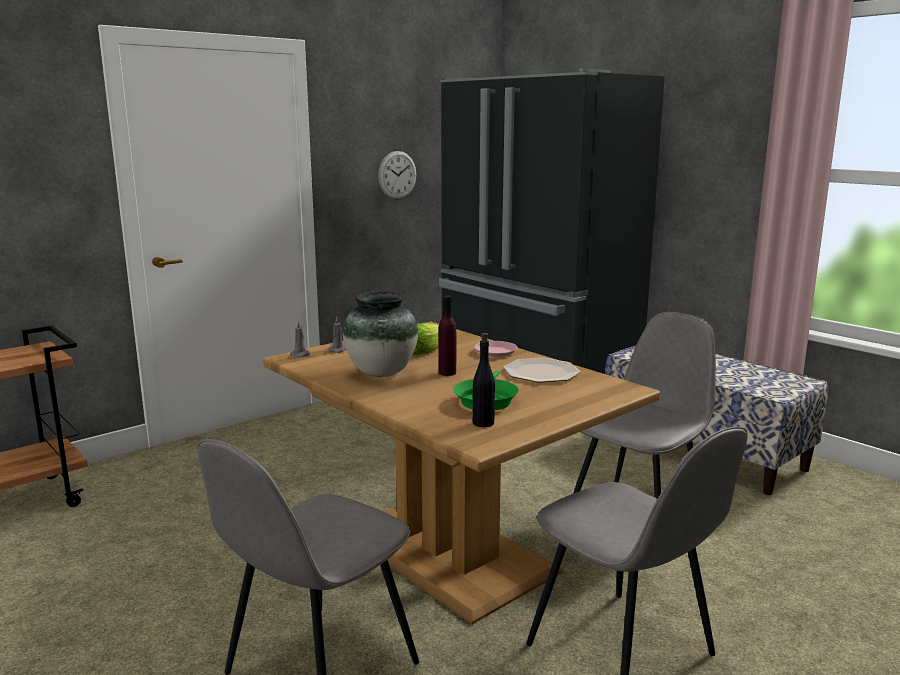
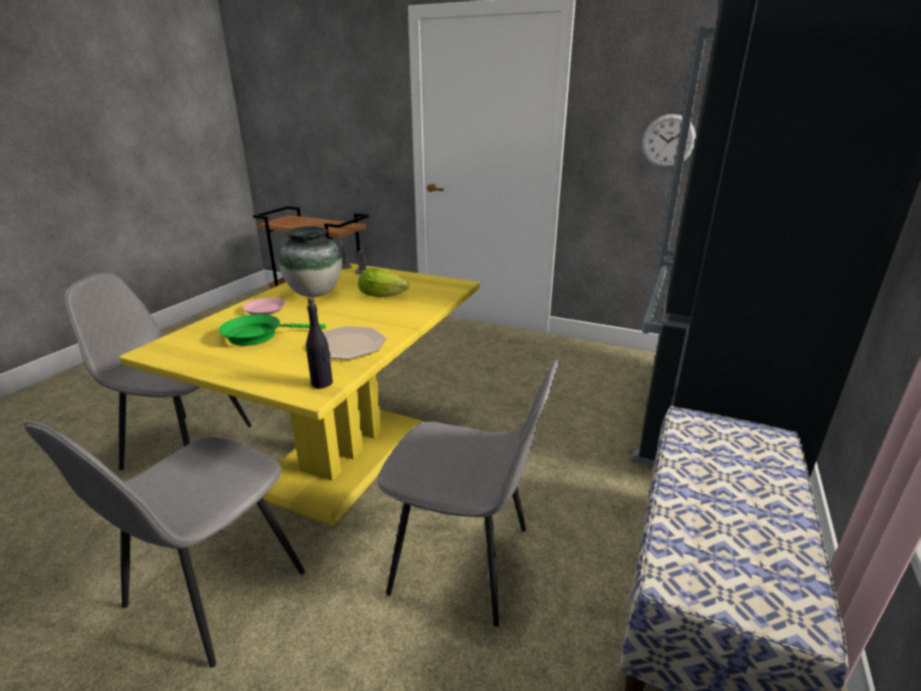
camera: 65 degrees right, 10 degrees up
(447, 373) = (325, 312): purple bottle -> none
(448, 549) = (345, 455): brown dining table -> yellow dining table
(483, 423) = (199, 344): black bottle -> black bottle (322, 383)
(496, 352) = (399, 318): pink plate -> pink plate (265, 310)

